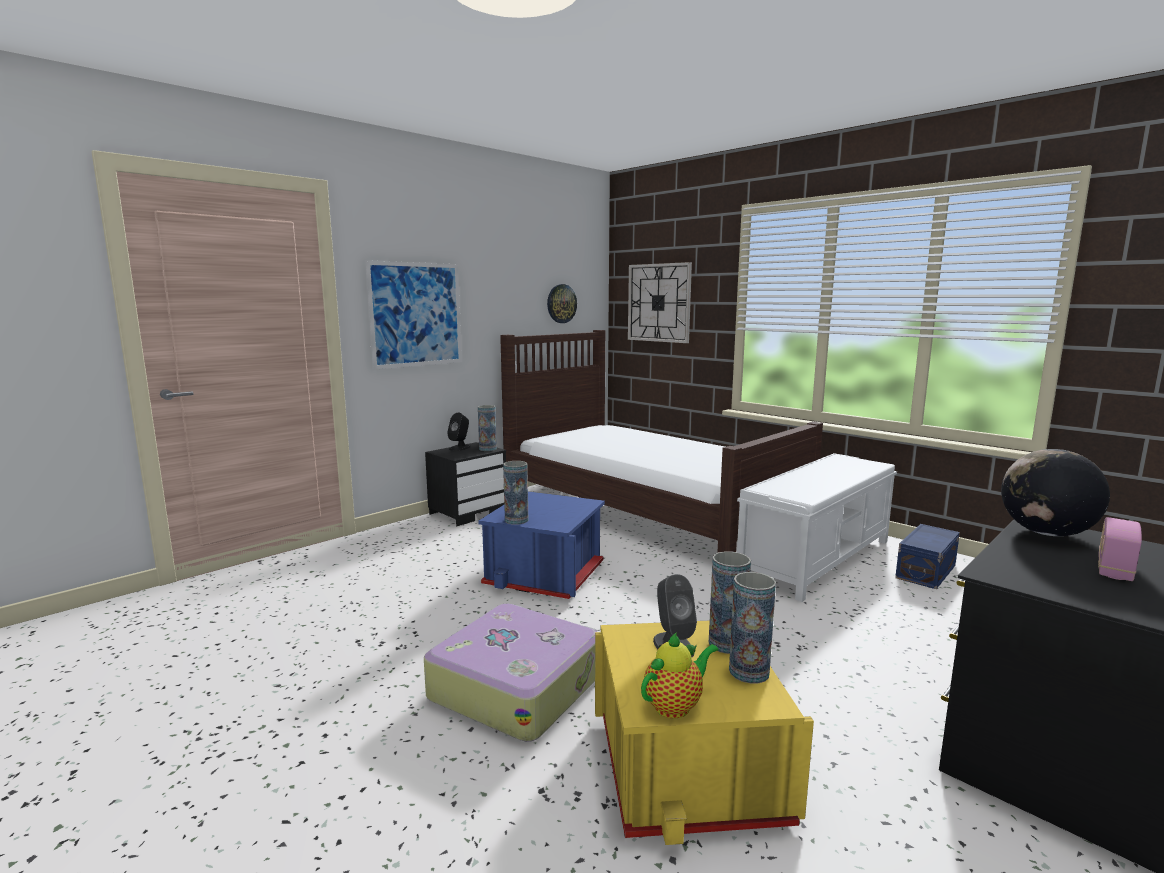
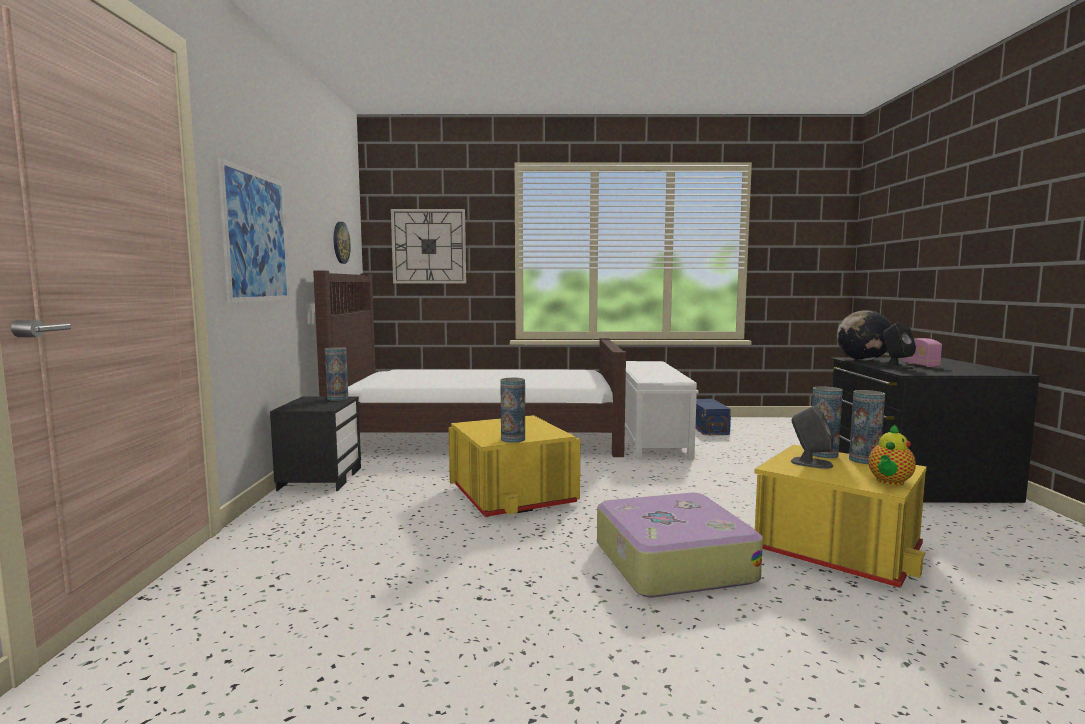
camera: 45 degrees left, 5 degrees down
(460, 447) = (301, 402): black speaker -> black speaker (896, 367)
(546, 573) = (512, 495): blue storage box -> yellow storage box
(675, 705) = (889, 482): teapot -> teapot turned 150 degrees counterclockwise

